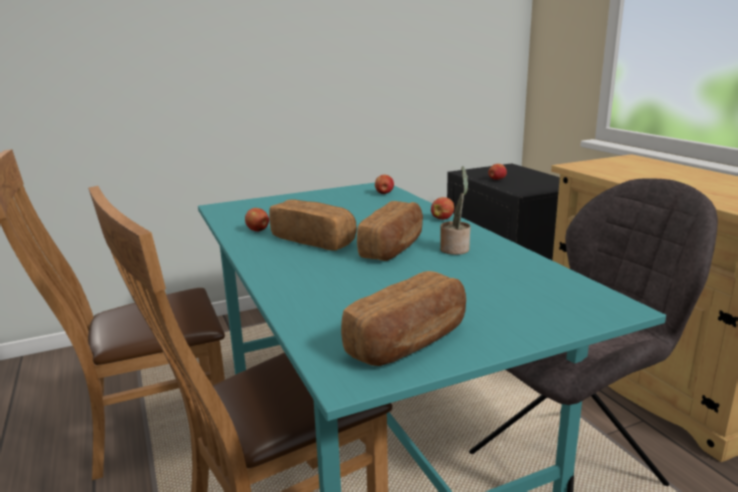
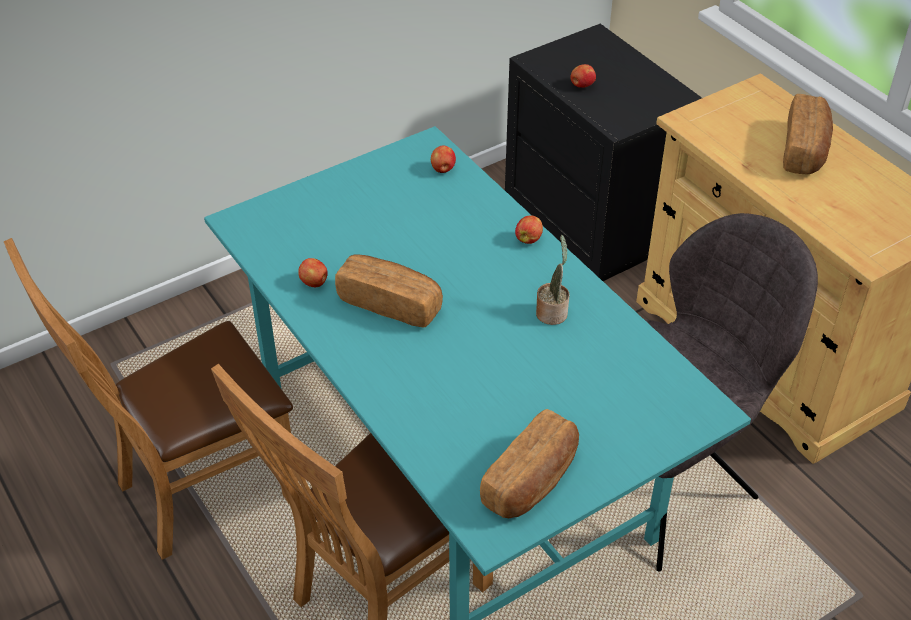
camera: 10 degrees left, 25 degrees up
(394, 247) = (485, 313): bread -> bread (805, 150)

